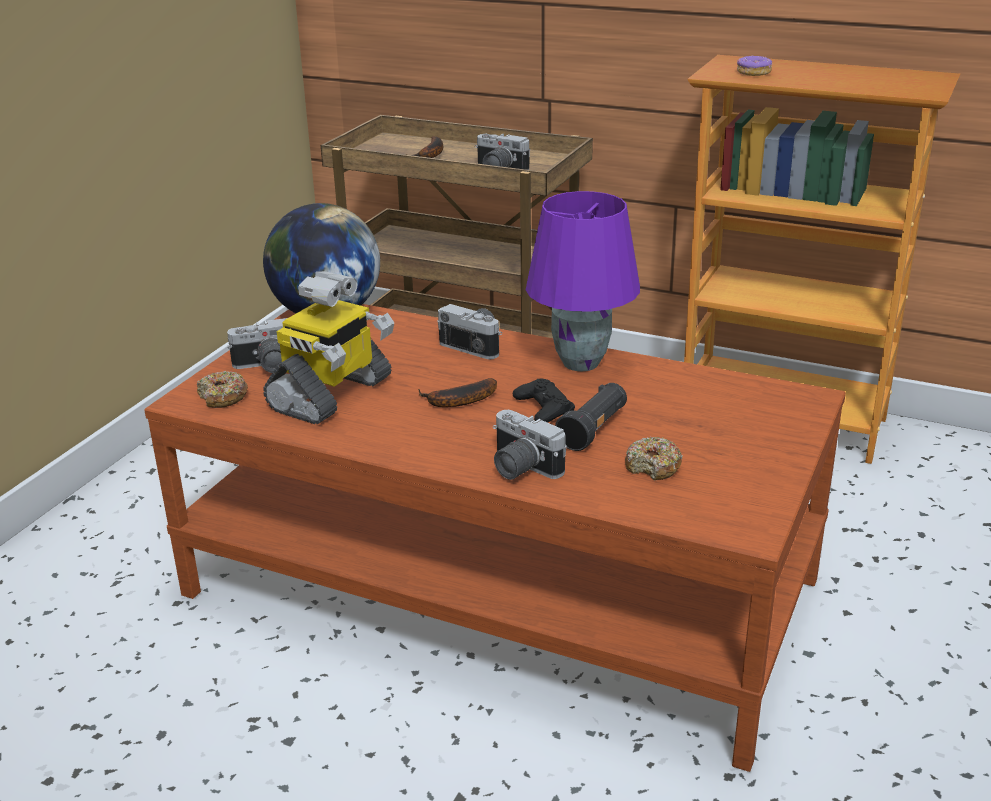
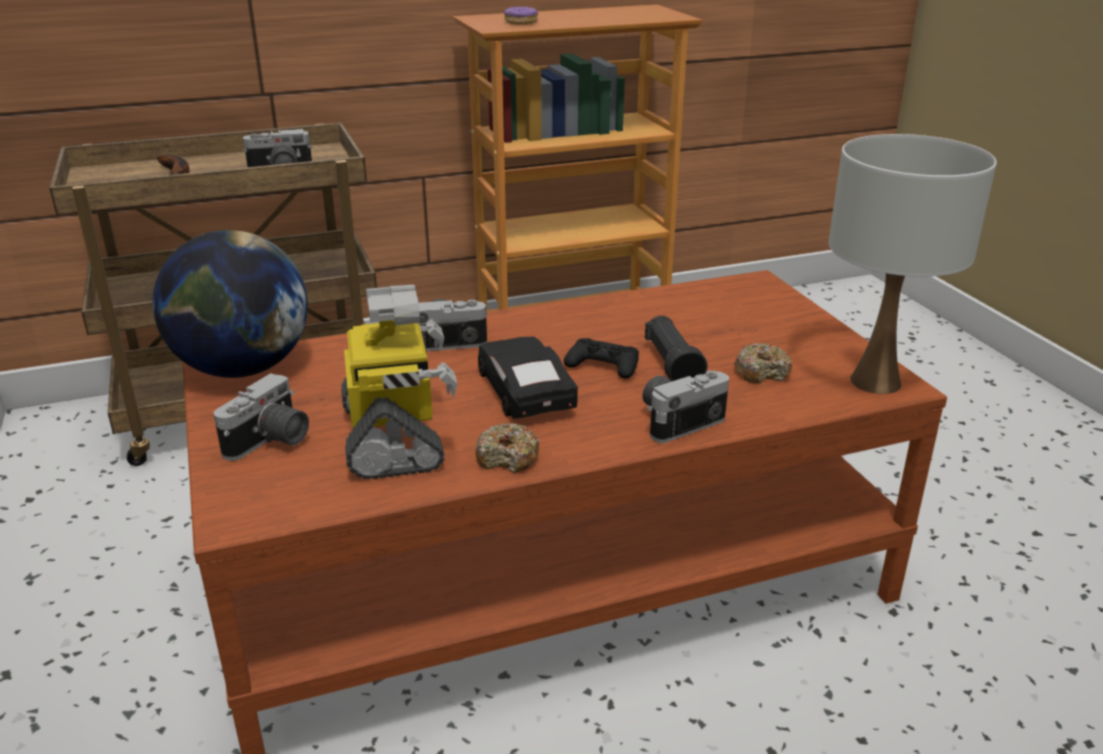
camera: 45 degrees left, 0 degrees up
(223, 397) = (277, 494): donut -> donut (508, 457)
(458, 401) = (525, 391): banana -> black toy car
(519, 468) = (678, 419): camera -> camera turned 150 degrees clockwise
(582, 363) = (565, 319): purple table lamp -> none
(734, 518) = (874, 381): none -> white table lamp

